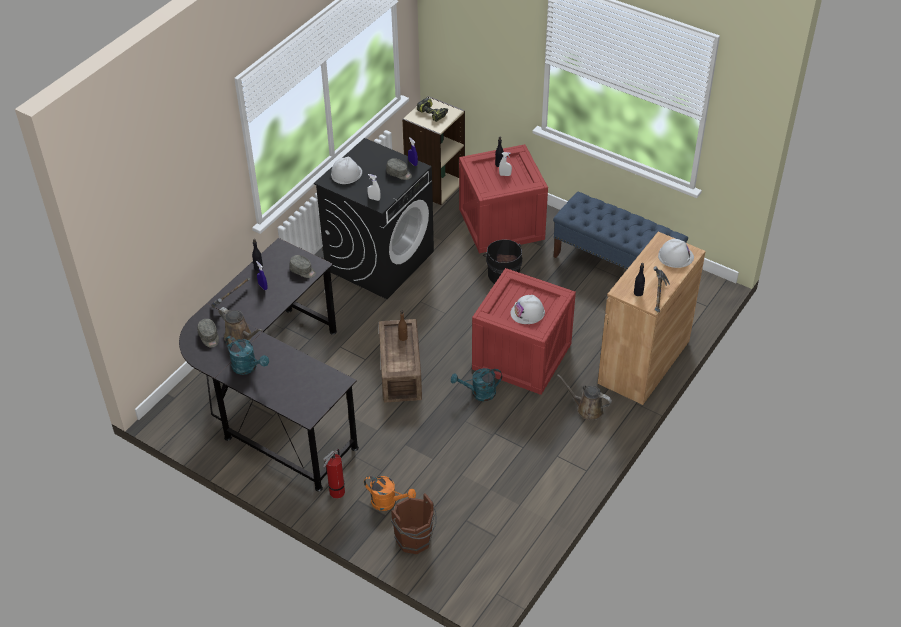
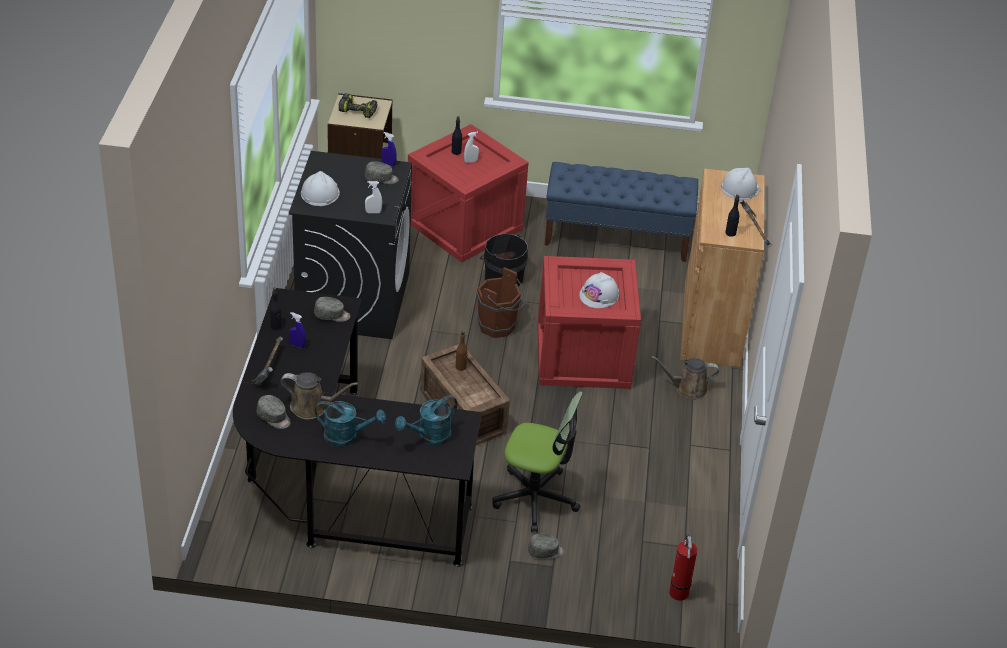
camera: 30 degrees left, 5 degrees down
(336, 493) = (481, 562): fire extinguisher -> fire extinguisher (678, 595)
(388, 502) = (546, 551): orange watering can -> grey cap
(408, 458) = (535, 498): none -> office chair
(415, 542) = (604, 582): brown bucket -> brown bucket (499, 327)
(479, 393) = (564, 407): turquoise watering can -> turquoise watering can (429, 437)

